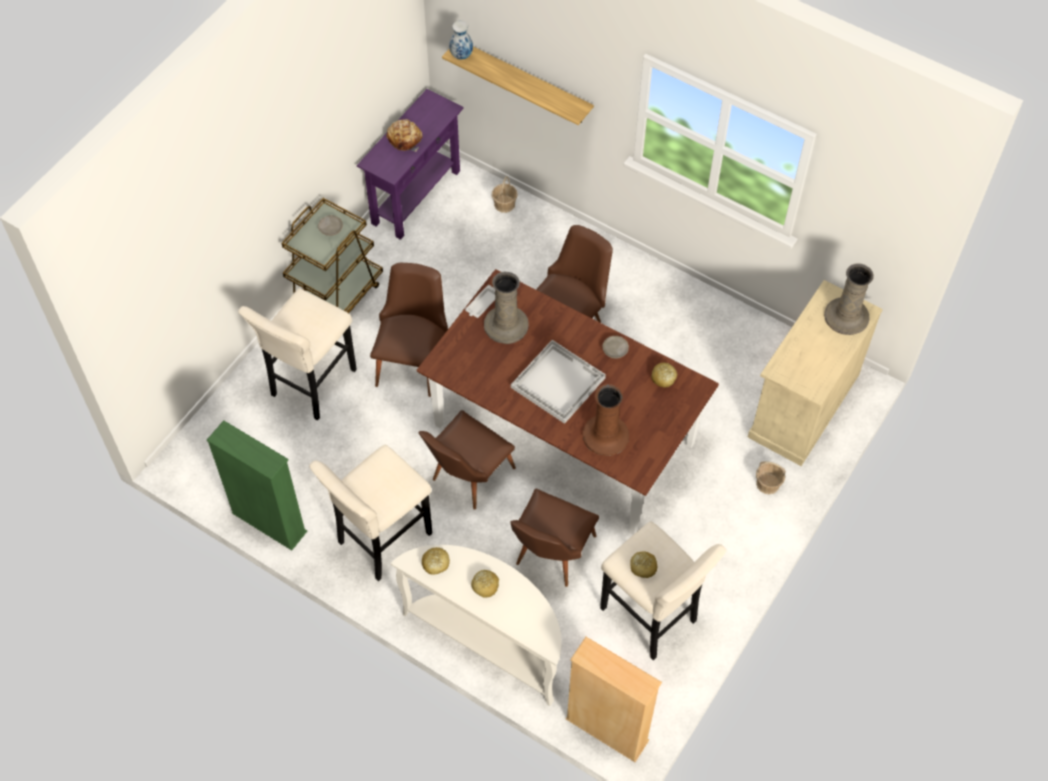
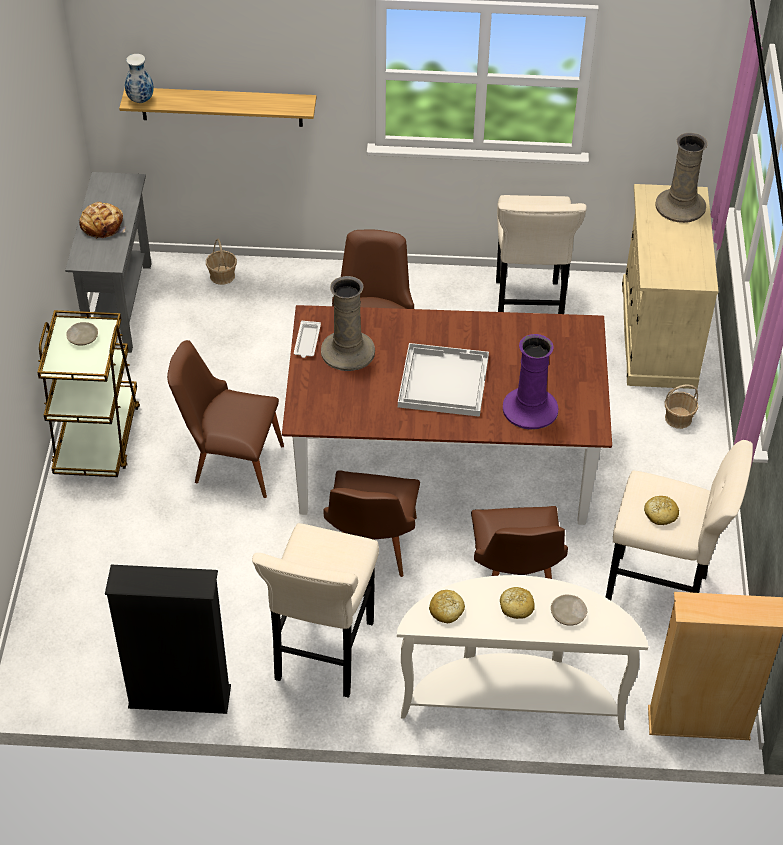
camera: 30 degrees left, 10 degrees down
(269, 522) = (179, 697): green bookcase -> black bookcase
(311, 386) = (130, 536): beige stool -> beige stool (527, 312)
(413, 360) = (230, 461): brown chair -> brown chair turned 60 degrees counterclockwise
(416, 197) = (120, 306): purple console table -> grey console table
(606, 435) = (530, 409): brown vase -> purple vase
(615, 350) = (478, 328): beige plate -> beige plate (568, 614)
(663, 378) = (546, 332): bread -> none

